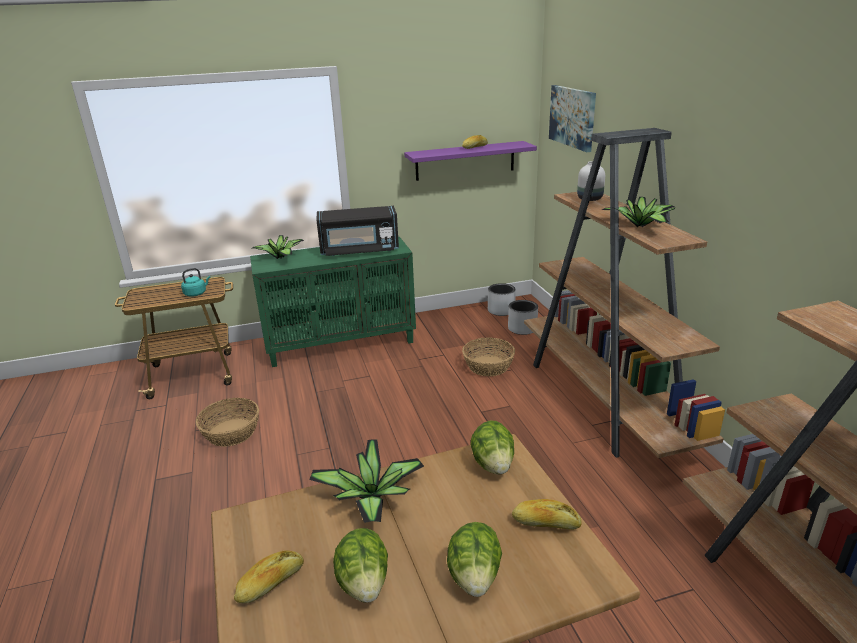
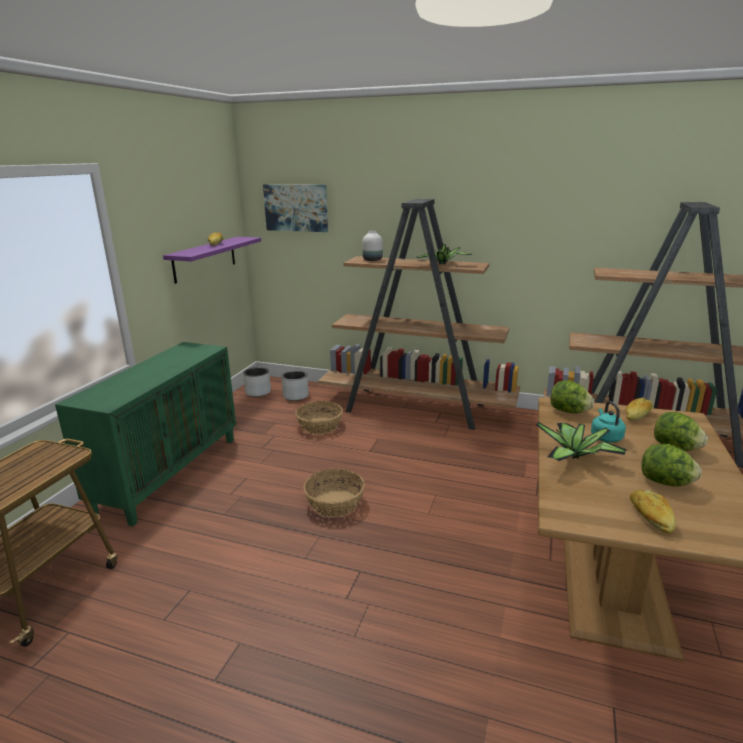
camera: 55 degrees left, 5 degrees down
(196, 293) = (46, 464): turquoise kettle -> turquoise kettle (605, 437)
(231, 432) = (209, 590): basket -> basket (334, 503)
(280, 257) = (101, 392): potted plant -> none
(359, 250) = (174, 360): black microwave -> none

